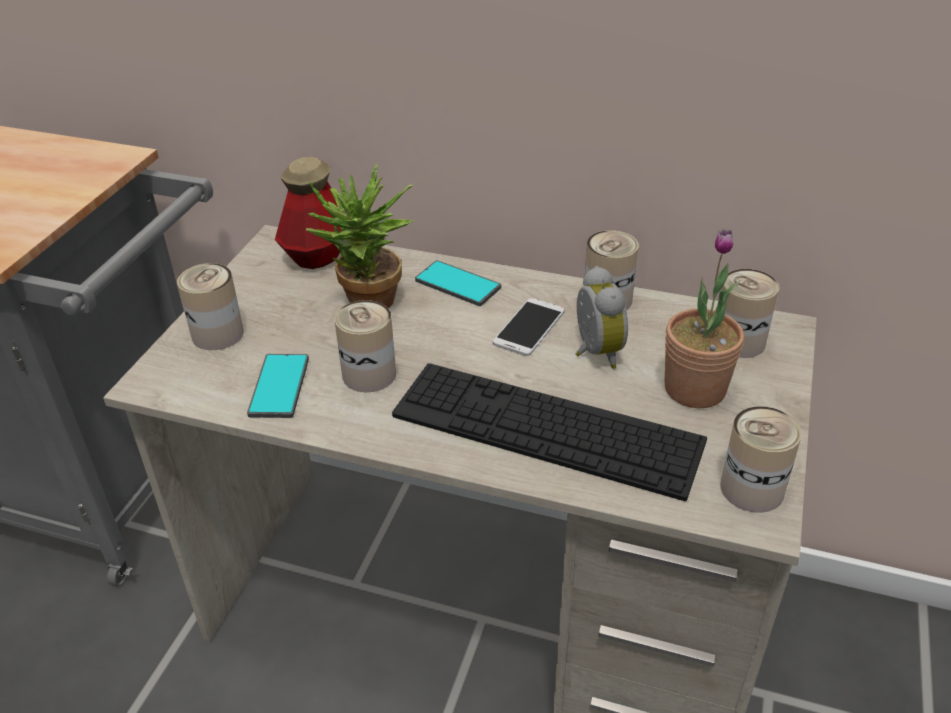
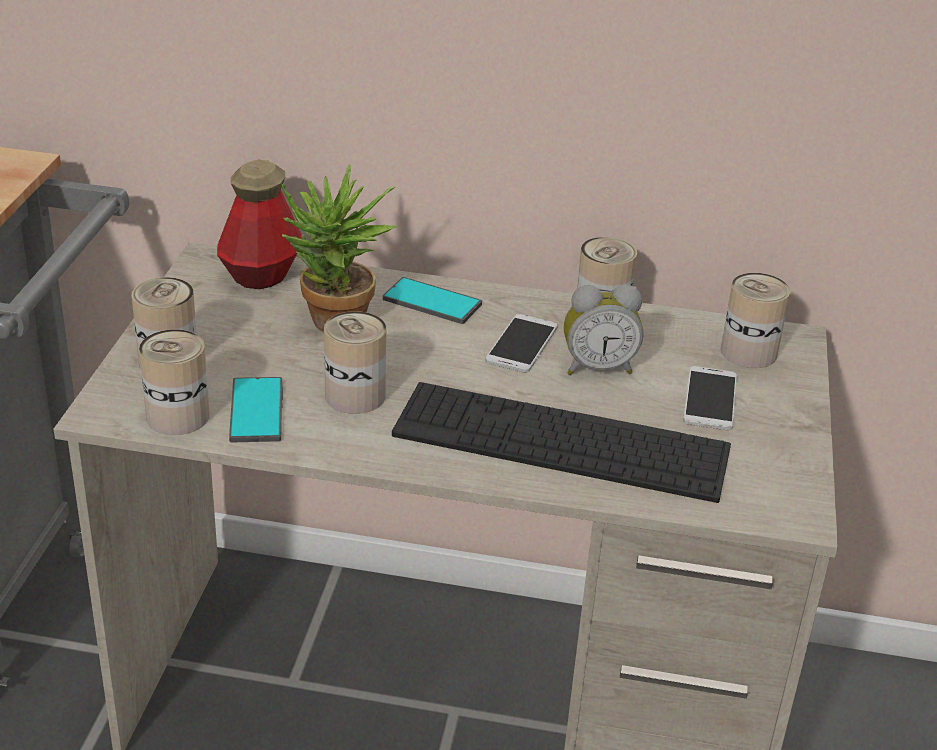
camera: 10 degrees left, 5 degrees down
(594, 353) = (597, 367): alarm clock -> alarm clock turned 105 degrees clockwise
(694, 389) = (710, 399): potted plant -> phone
(752, 488) = (782, 489): can -> can (178, 416)

